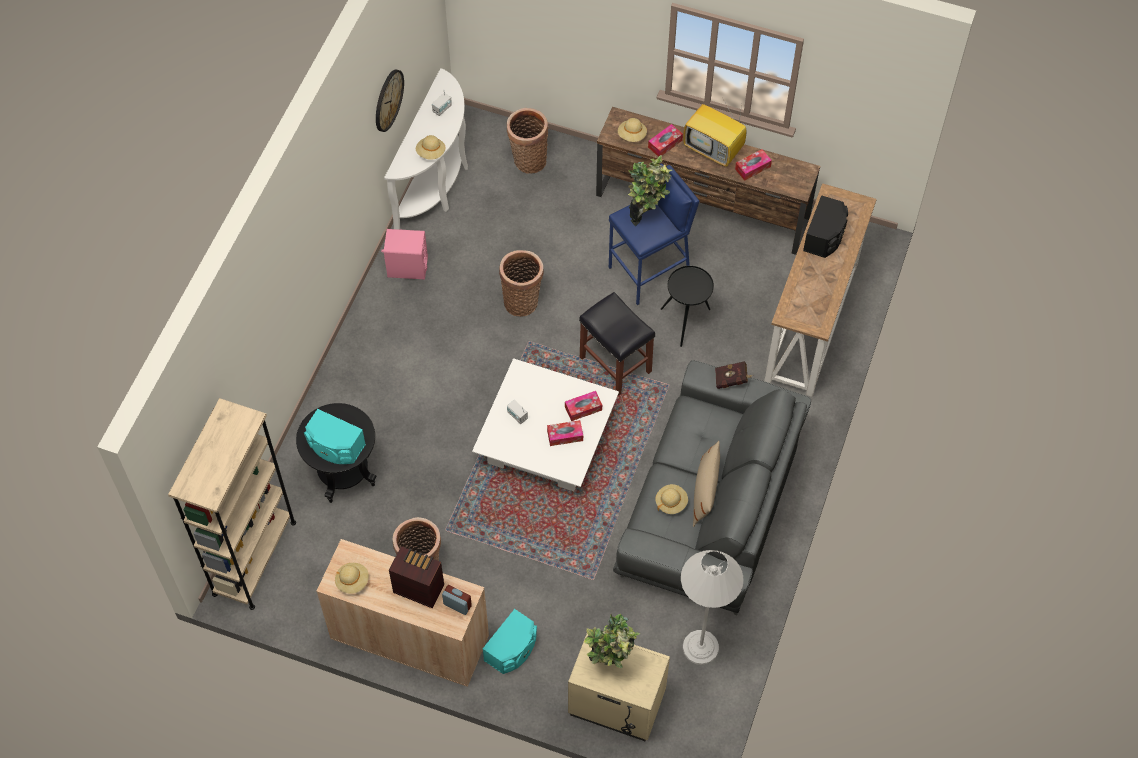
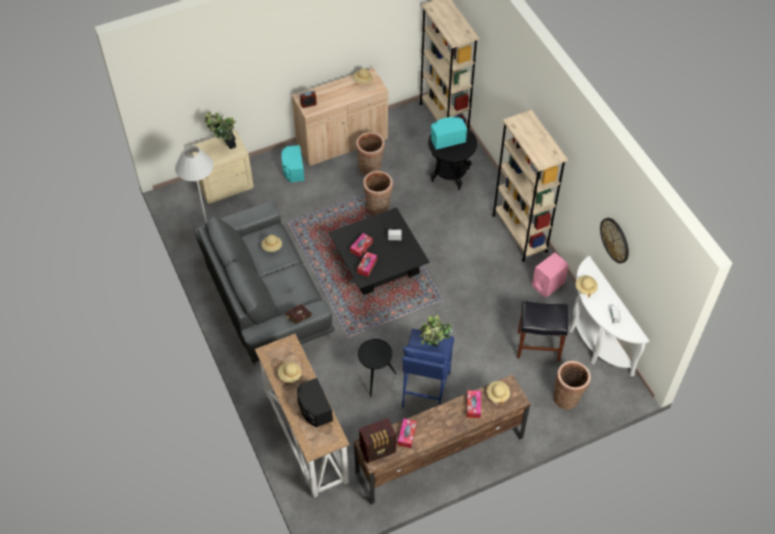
camera: 135 degrees right, 5 degrees down
(362, 342) = (519, 233): none -> beige bookcase
(418, 587) = (332, 98): radio -> radio (378, 450)
(522, 300) = (471, 317): basket -> basket (378, 207)
(547, 440) = (378, 261): white coffee table -> black coffee table
(616, 365) = (386, 324): black stool -> black stool (537, 346)
(705, 491) = (260, 264): beige pillow -> none
(714, 150) = (441, 427): television -> none
(817, 285) = (290, 375): none -> beige hat

